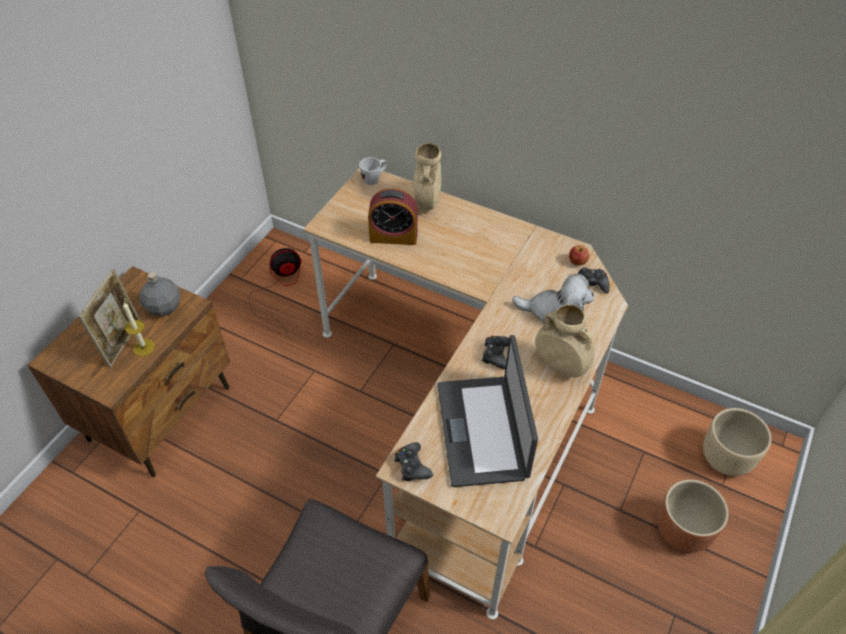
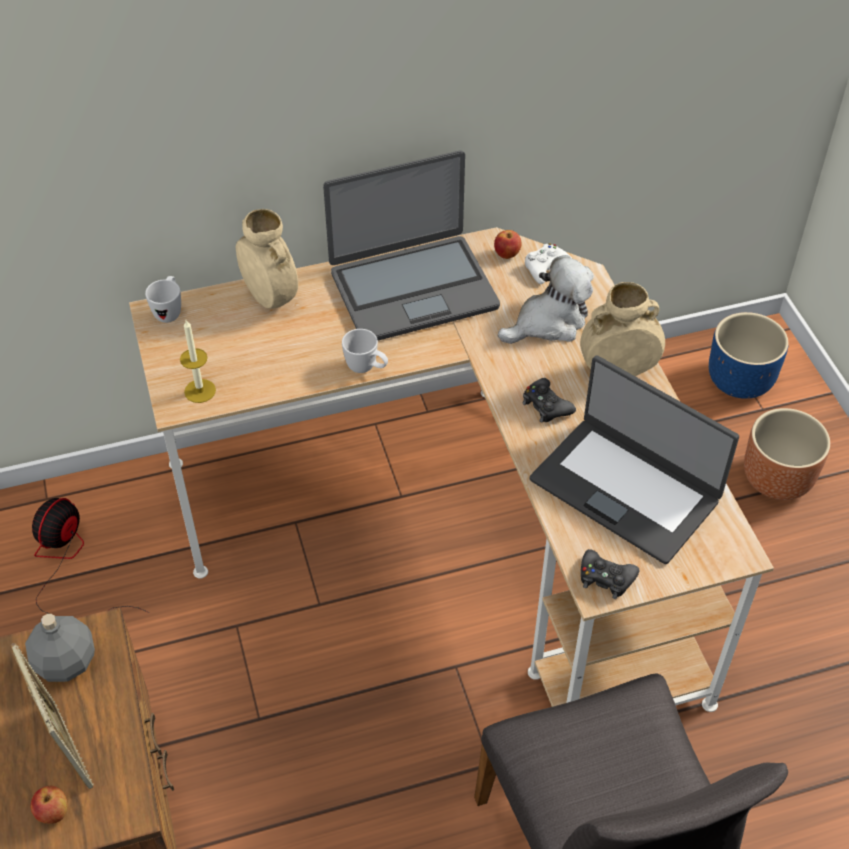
camera: 45 degrees left, 0 degrees up
(86, 365) = (53, 812): none -> apple
(144, 347) = (105, 729): candle -> candle (200, 391)
(393, 236) = (280, 361): alarm clock -> none
(429, 269) = (366, 368): none -> white mug
(503, 246) = (413, 289): none -> laptop
(591, 284) = (546, 268): black game controller -> white game controller
(727, 458) = (740, 381): beige planter -> blue planter

